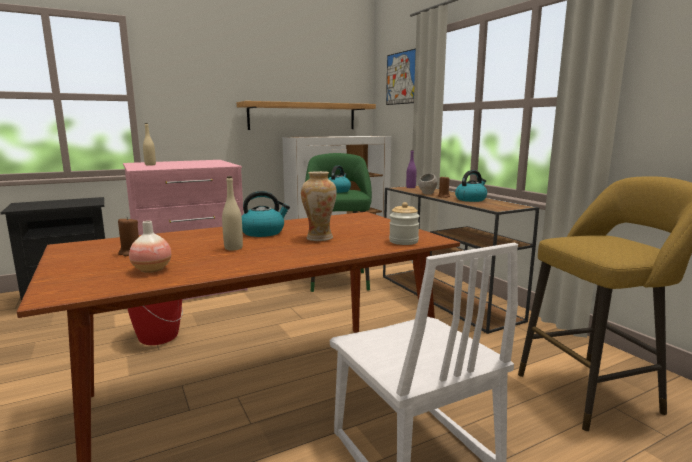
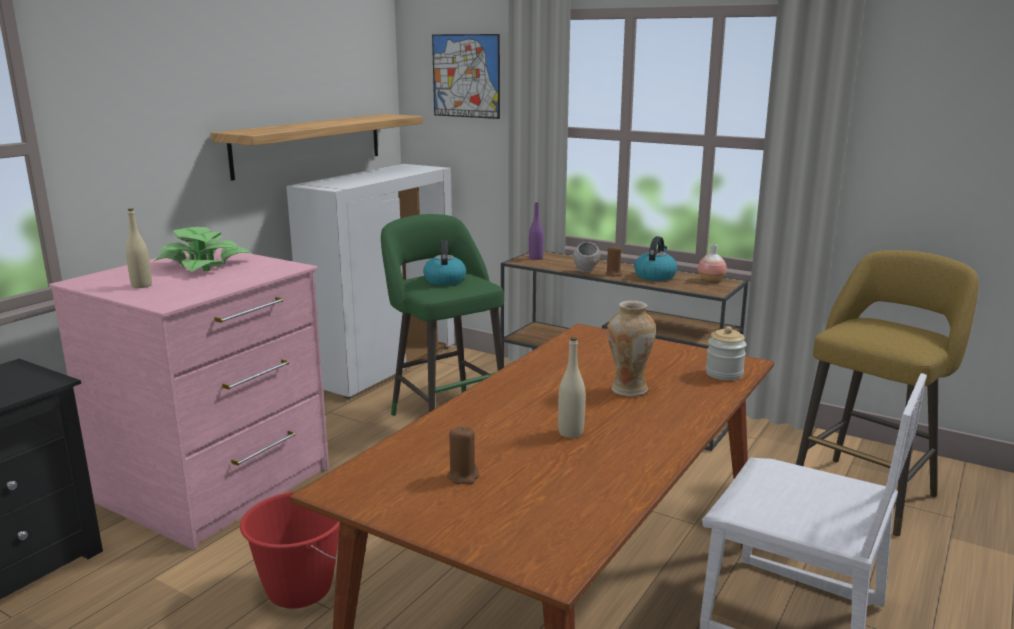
camera: 30 degrees left, 5 degrees up
(152, 270) = (562, 495): vase -> vase (711, 280)
(196, 162) = (204, 264): none -> potted plant
(263, 232) = (542, 394): kettle -> none

